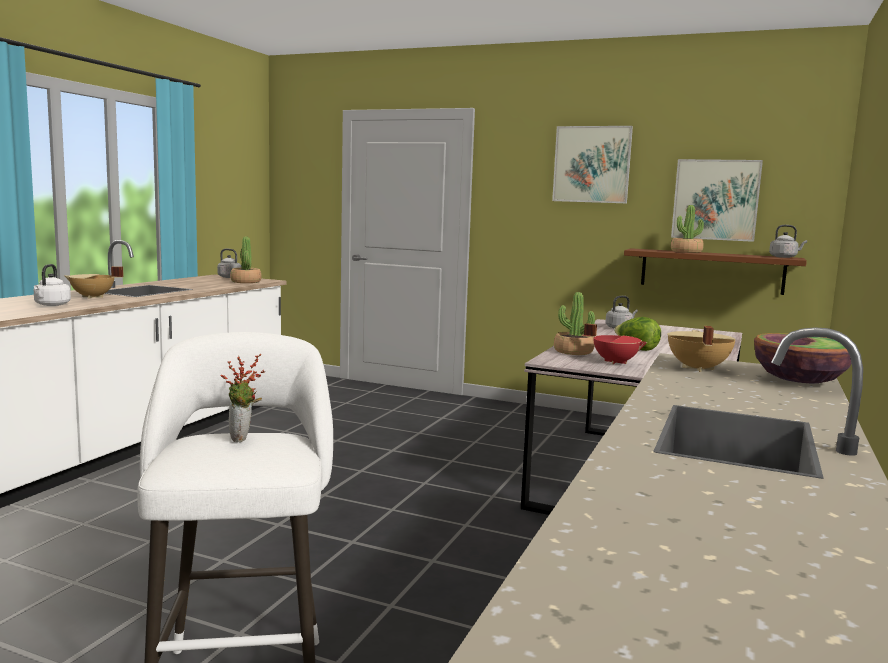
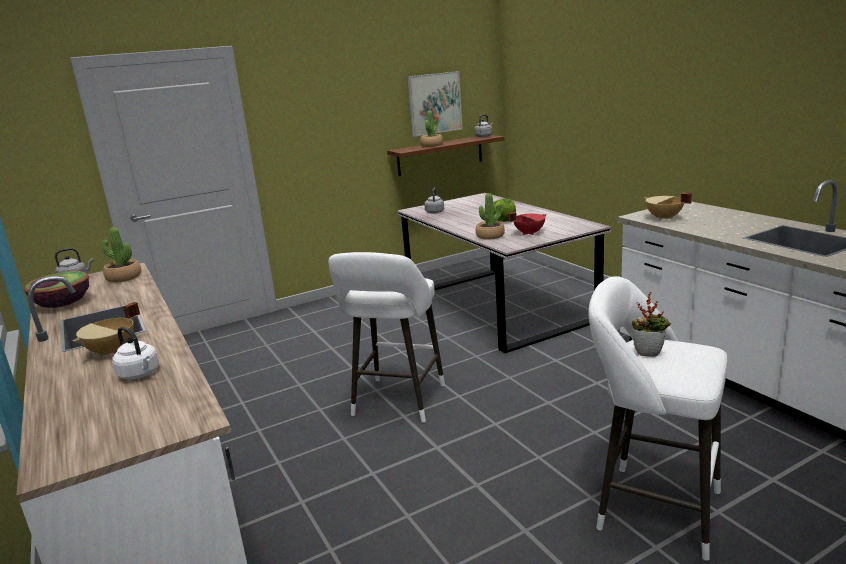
camera: 50 degrees left, 10 degrees up
(346, 485) = (397, 403): none -> white stool
(591, 164) = (347, 88): picture -> none
(799, 381) = (703, 209): bowl -> bowl (63, 304)

